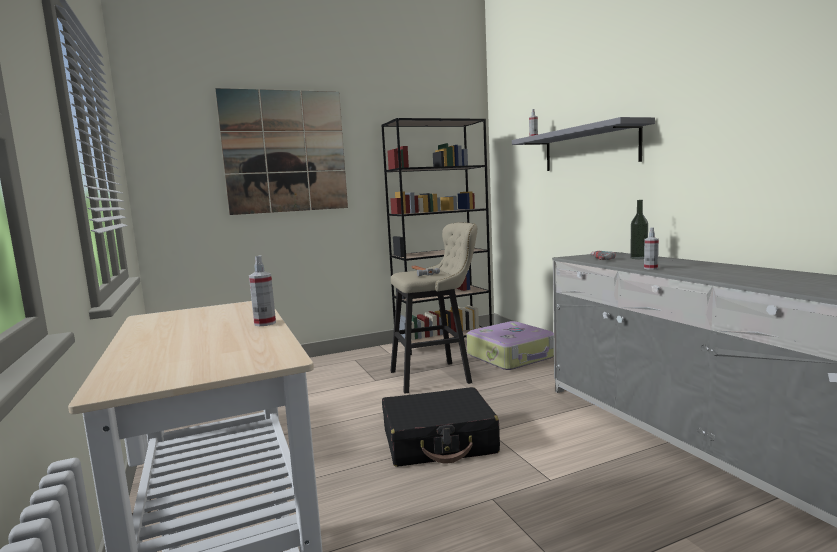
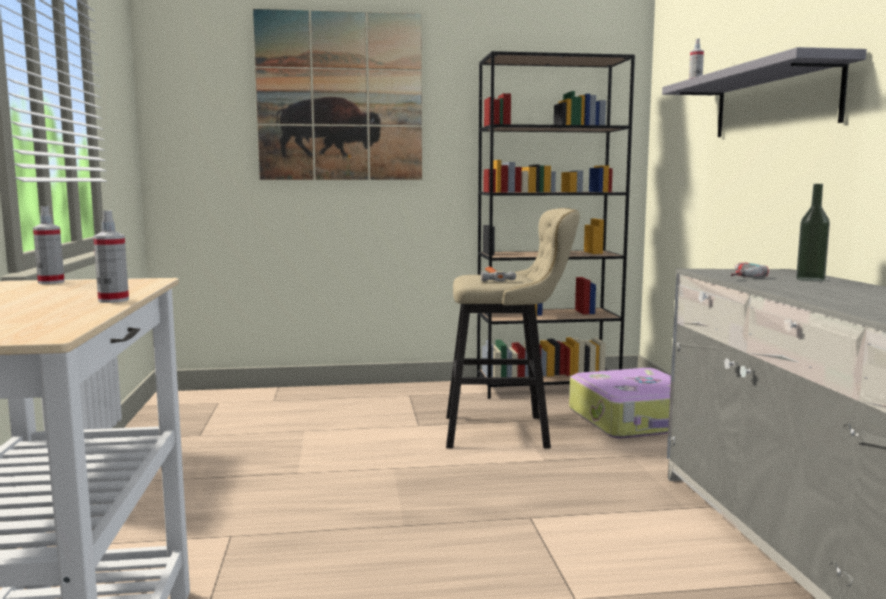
camera: 15 degrees right, 0 degrees up
(439, 442) = (451, 518): black suitcase -> none
(650, 268) = (798, 293): spray bottle -> spray bottle (51, 282)

